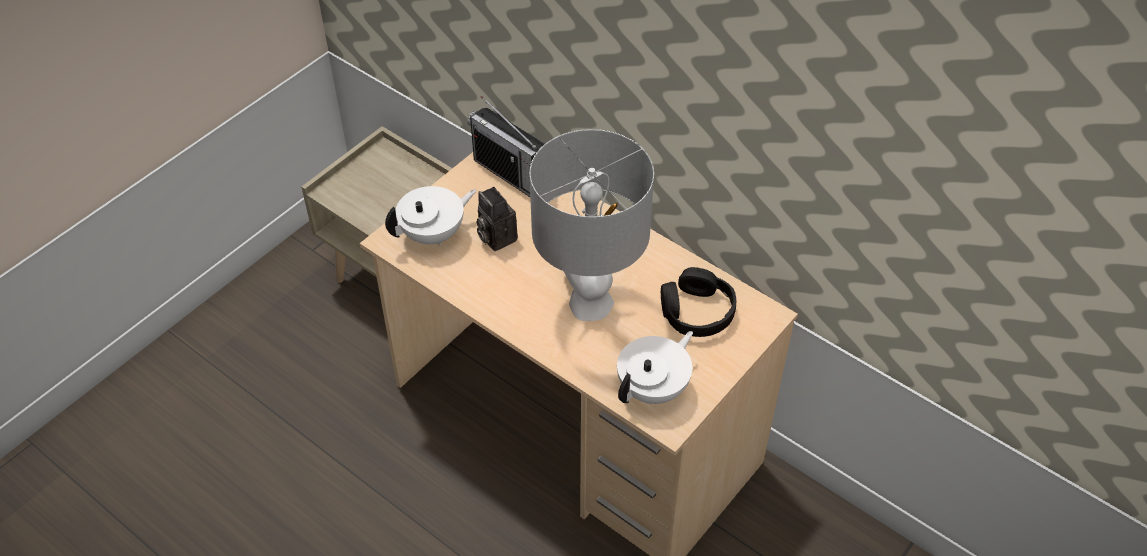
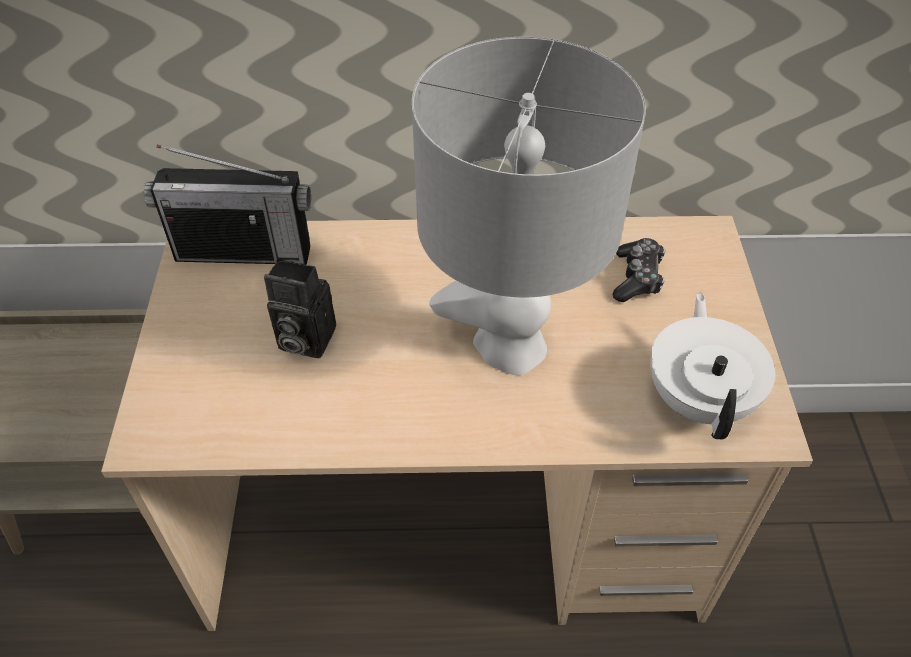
camera: 40 degrees left, 0 degrees up
(433, 234) = (210, 388): white teapot -> none
(696, 312) = (637, 278): black headphones -> game controller

